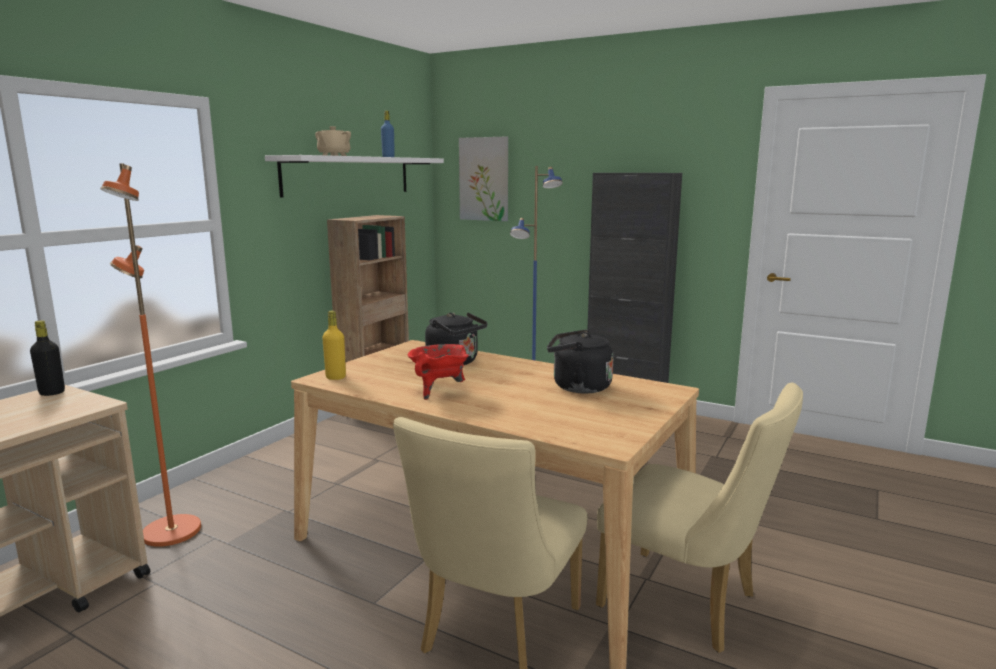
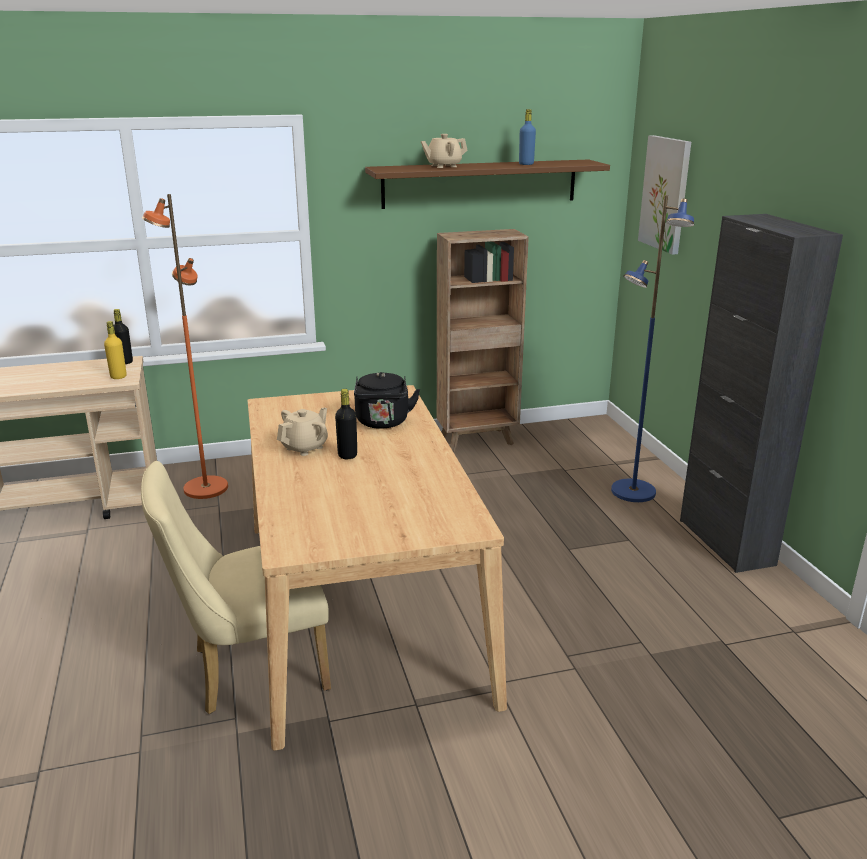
camera: 45 degrees right, 10 degrees up
(335, 377) = (277, 406): yellow bottle -> yellow bottle (118, 376)
(349, 175) = (480, 183): white shelf -> brown shelf
(439, 391) = (305, 447): red cooking pot -> beige teapot
(485, 385) = (347, 455): none -> black bottle
(577, 387) = (405, 488): black kettle -> none
(688, 604) = (407, 745): beige chair -> none

